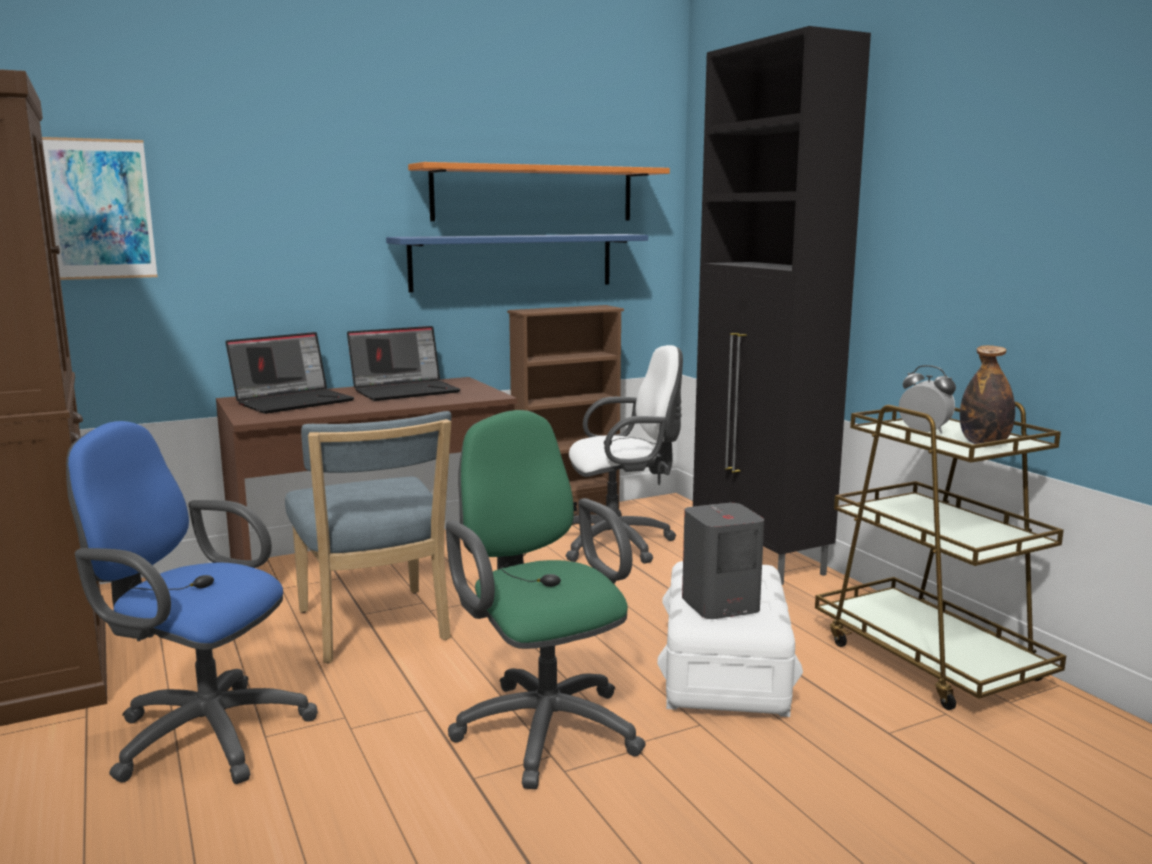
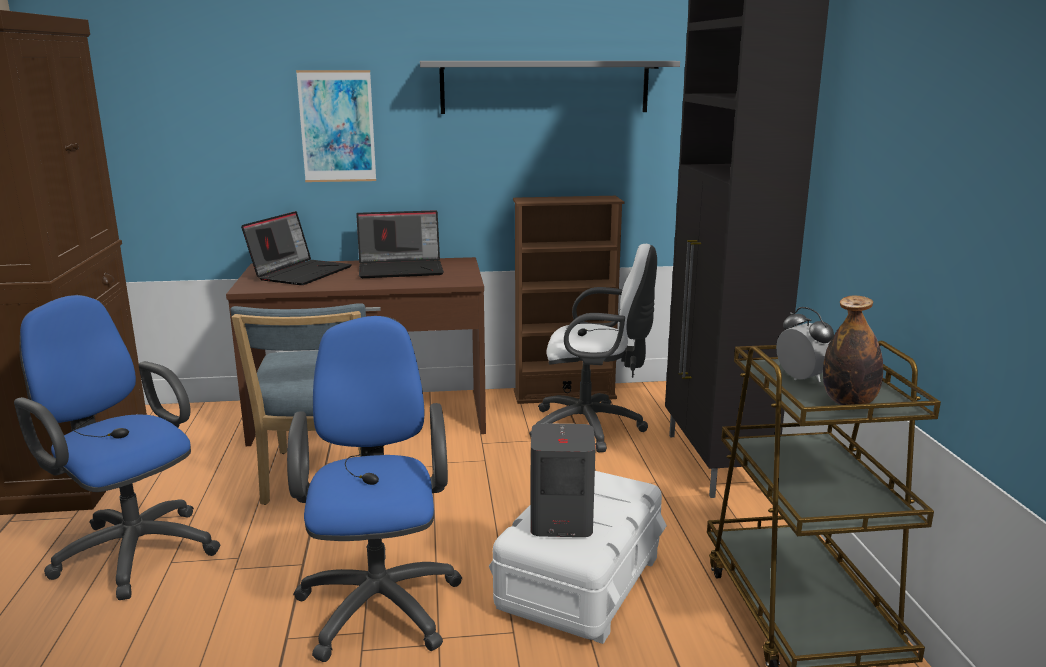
camera: 20 degrees right, 5 degrees up
(101, 209) = (159, 104): picture -> picture (337, 126)
(294, 401) = (301, 273): laptop -> laptop turned 45 degrees counterclockwise
(513, 261) = (522, 151): blue shelf -> none
(534, 194) = (545, 87): orange shelf -> grey shelf
(542, 724) = (380, 600): green office chair -> blue office chair

